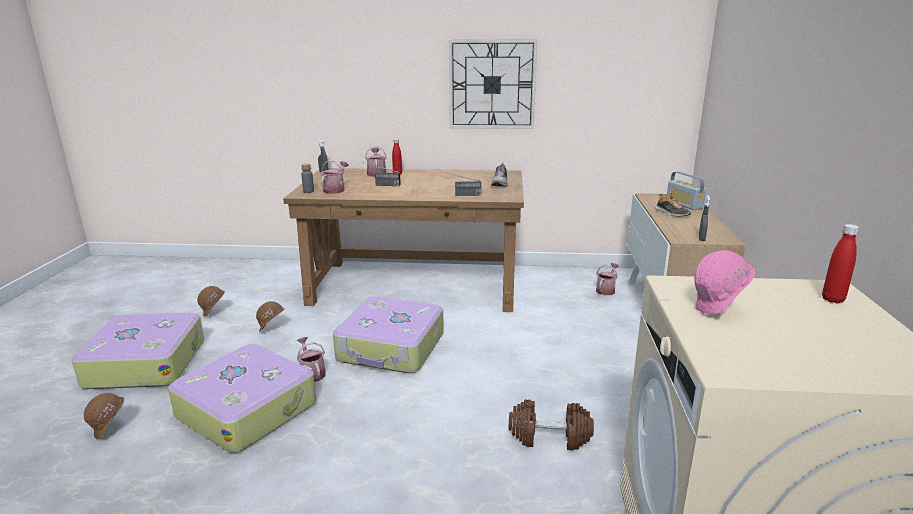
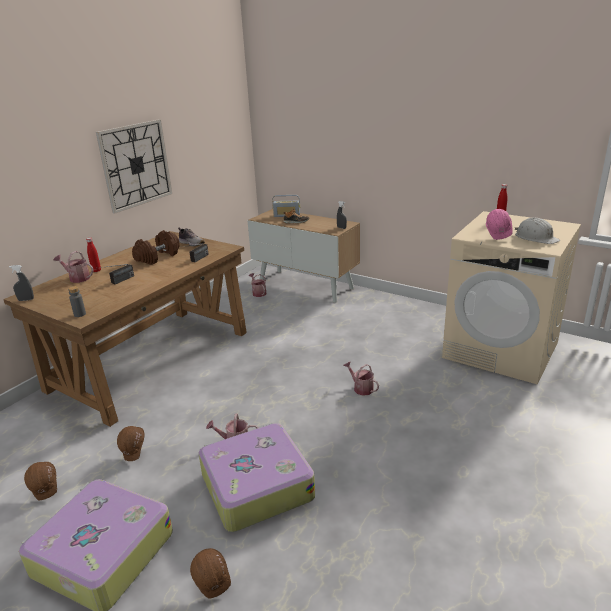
camera: 60 degrees left, 5 degrees up
(335, 190) = (97, 302): watering can -> watering can (361, 388)
(391, 348) = (238, 395): suitcase -> none
(549, 437) = (390, 364): brown dumbbell -> brown dumbbell (158, 257)
(776, 348) = (536, 238): none -> white hard hat

